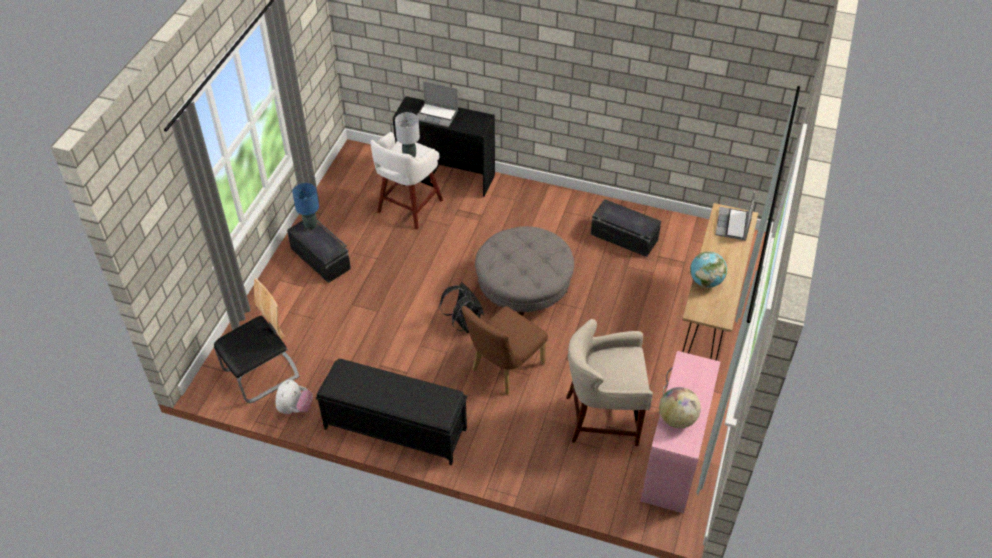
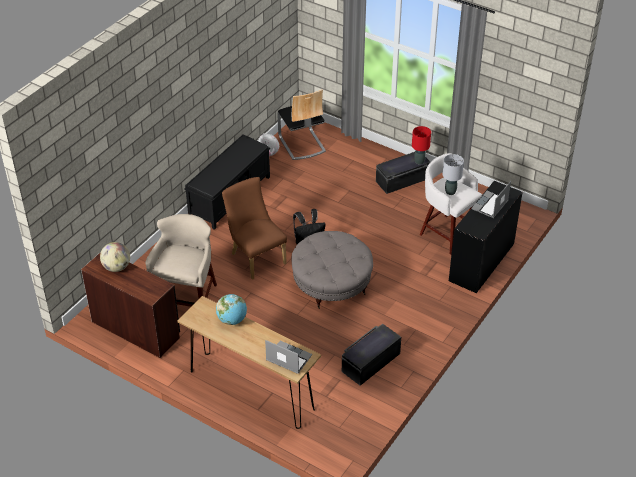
camera: 105 degrees right, 5 degrees down
(310, 226) = (419, 161): blue table lamp -> red table lamp
(672, 459) = (136, 328): pink desk -> brown desk

